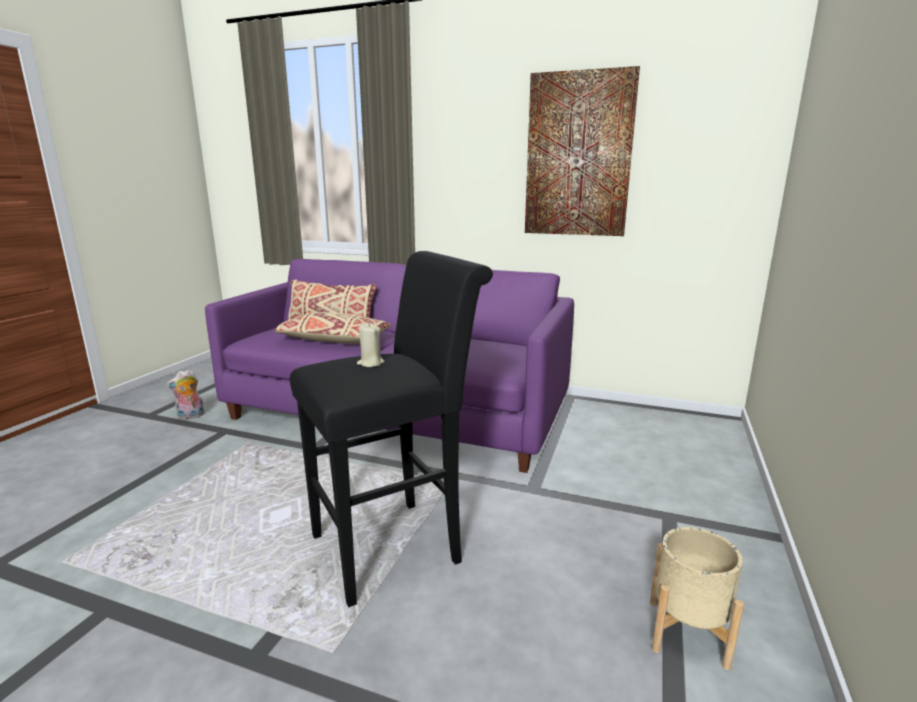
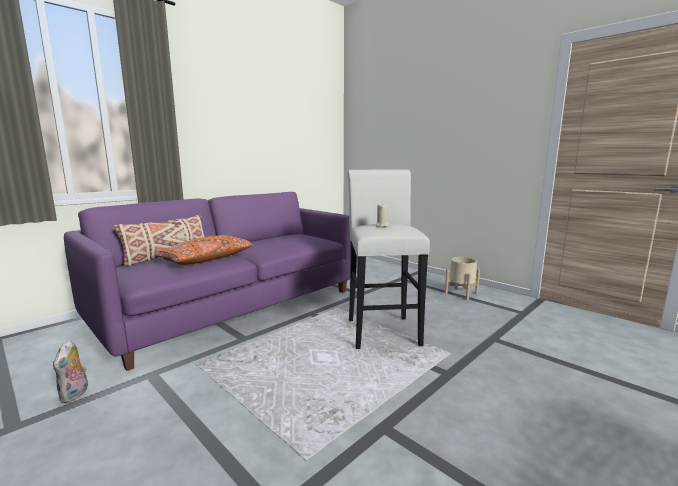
camera: 65 degrees left, 5 degrees down
(333, 340) = (207, 259): beige pillow -> orange pillow
(396, 545) = (381, 329): black stool -> white stool
(578, 155) = (270, 127): picture -> none

